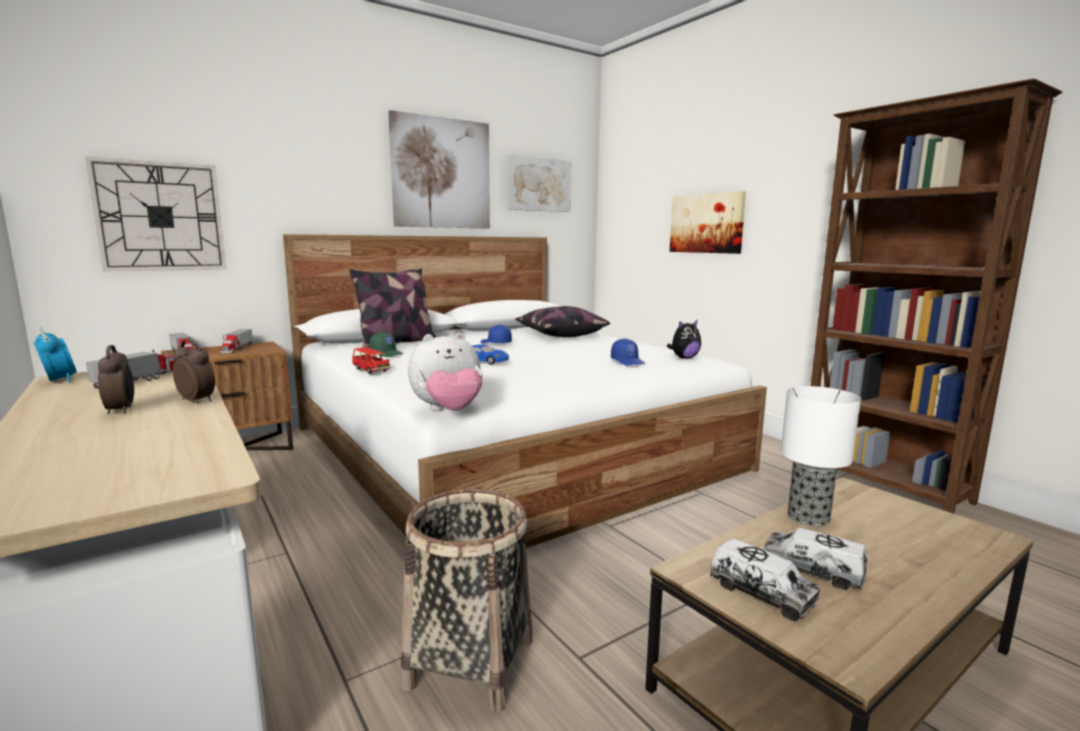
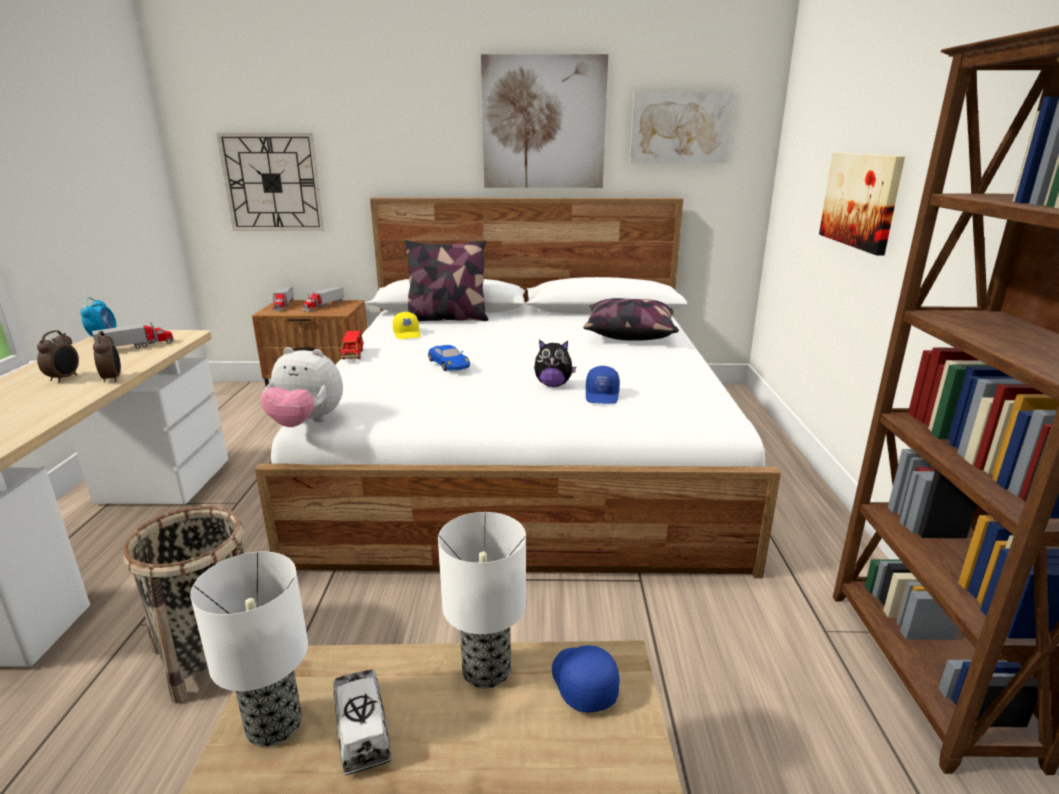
camera: 35 degrees right, 10 degrees up
(387, 353) = (407, 334): green cap -> yellow cap
(495, 343) = (531, 336): blue cap -> blue cap (582, 683)
(684, 358) = (689, 404): plush toy -> plush toy (553, 385)
(761, 593) = (275, 723): toy truck -> table lamp

